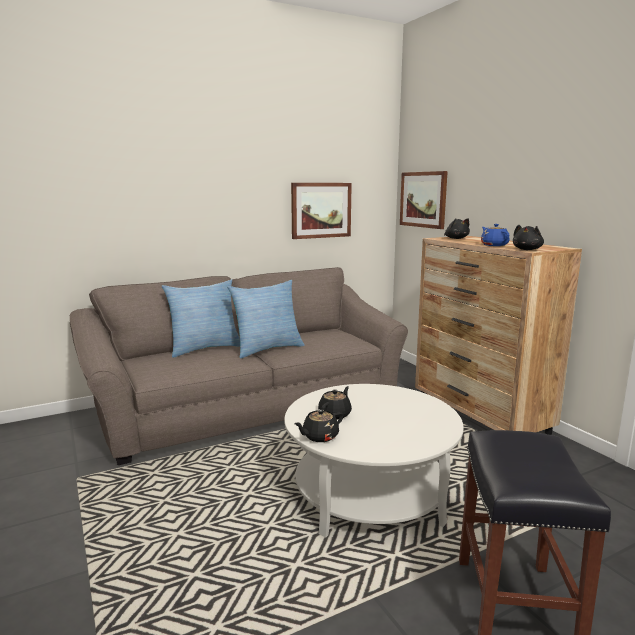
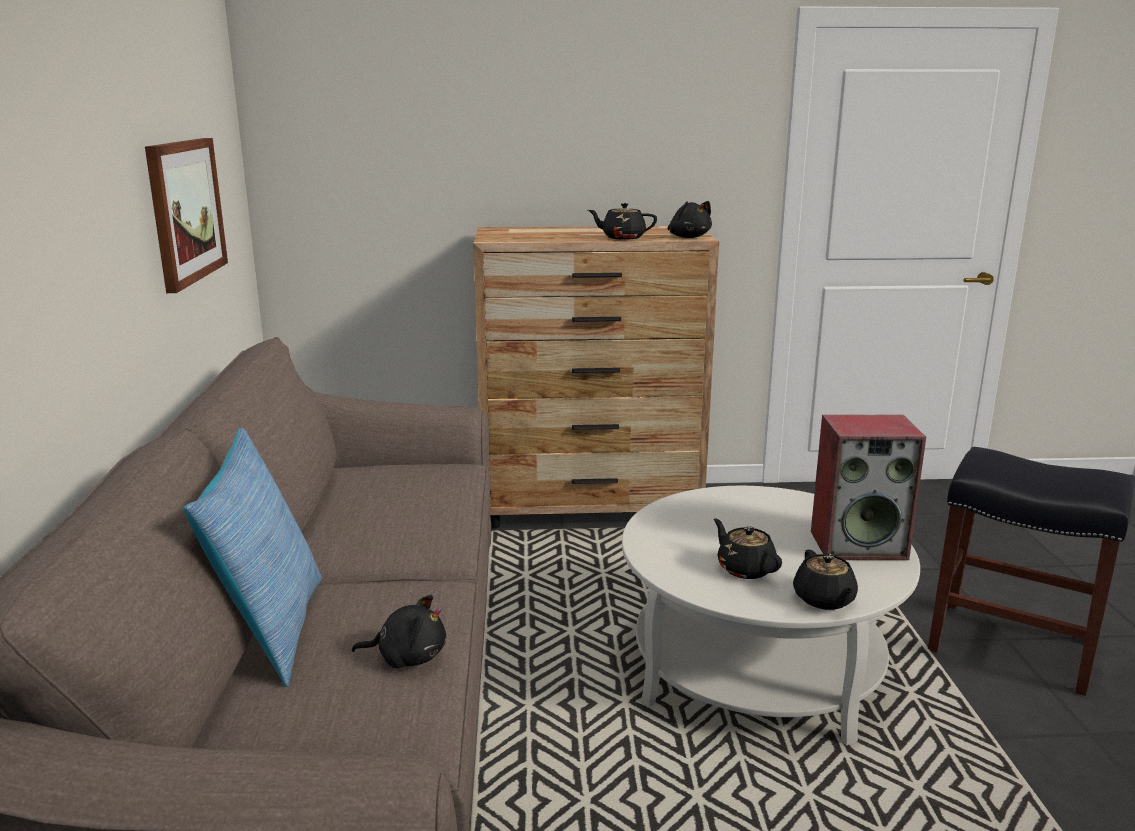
camera: 65 degrees left, 5 degrees up
(267, 349) = (375, 556): pillow -> none
(402, 440) = (859, 544): none -> speaker
(423, 199) = (339, 166): picture -> none
(456, 238) = (514, 235): black plush toy -> black plush toy (408, 657)
(494, 245) = (622, 237): blue teapot -> black teapot

